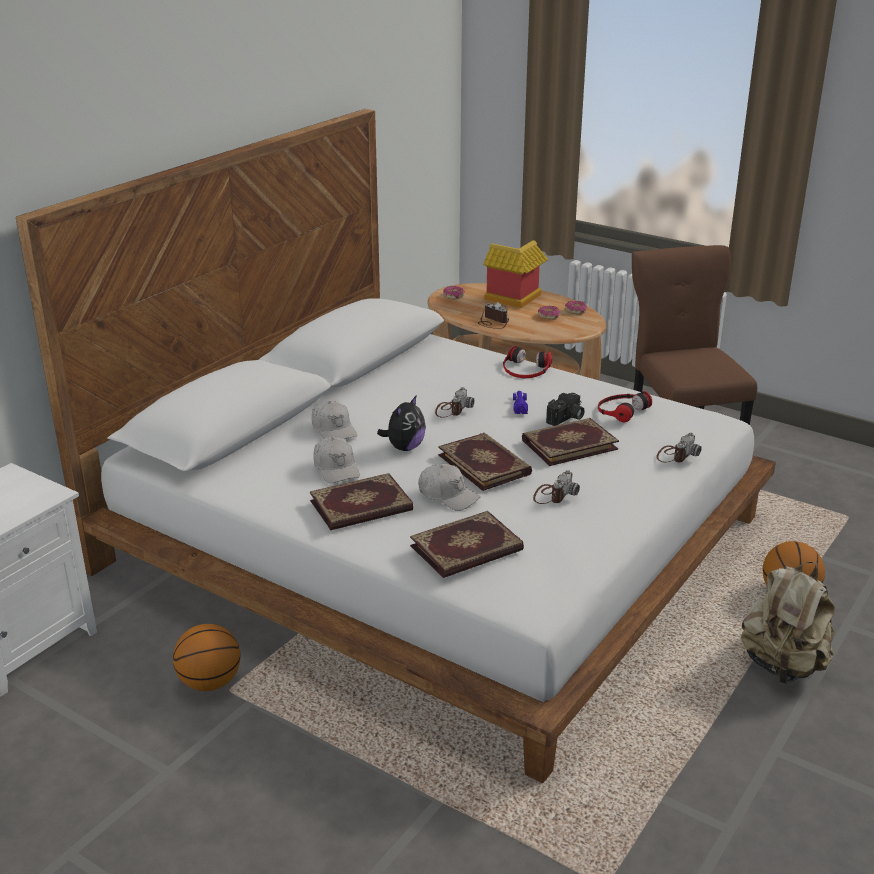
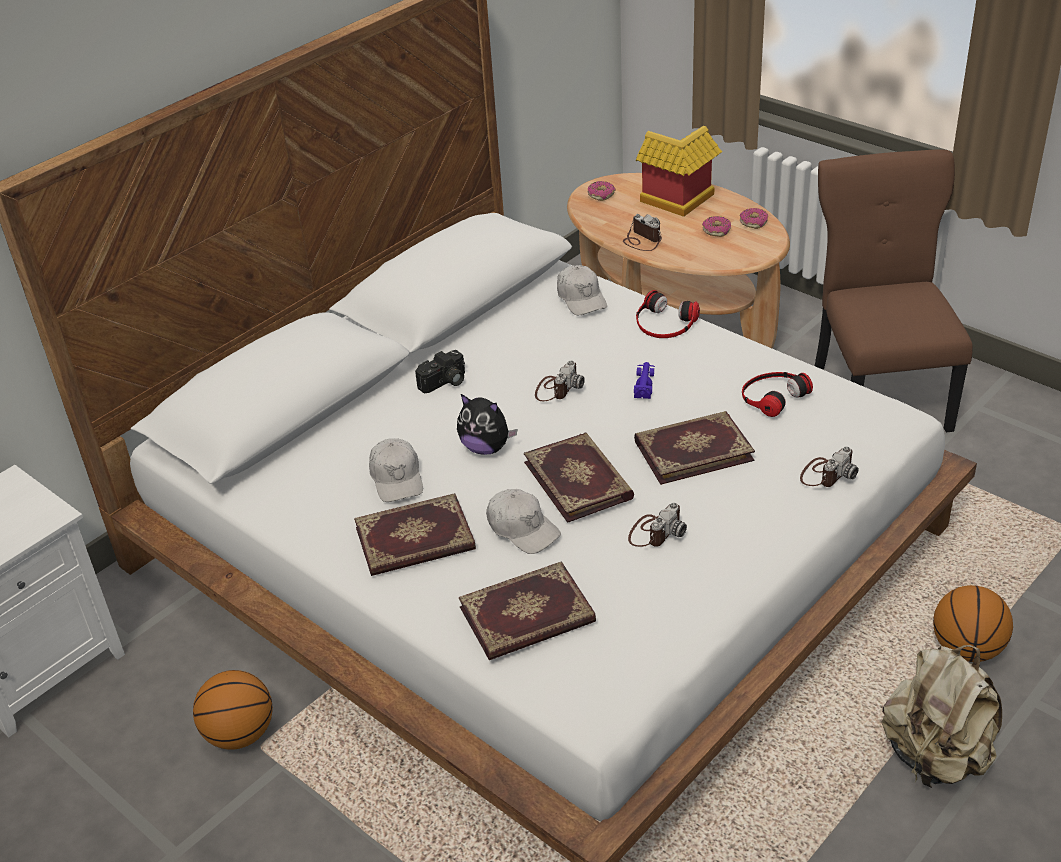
camera: 10 degrees right, 10 degrees up
(334, 430) = (406, 415): white cap -> white cap (581, 298)
(404, 447) = (486, 448): plush toy -> plush toy turned 75 degrees clockwise
(566, 418) = (698, 408): camera -> camera (444, 383)

